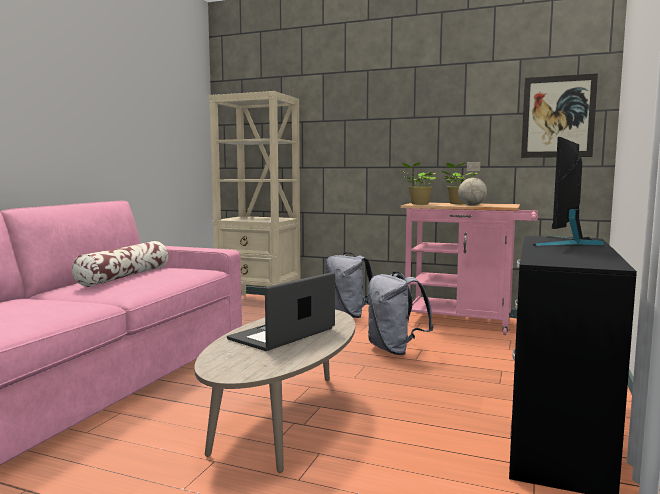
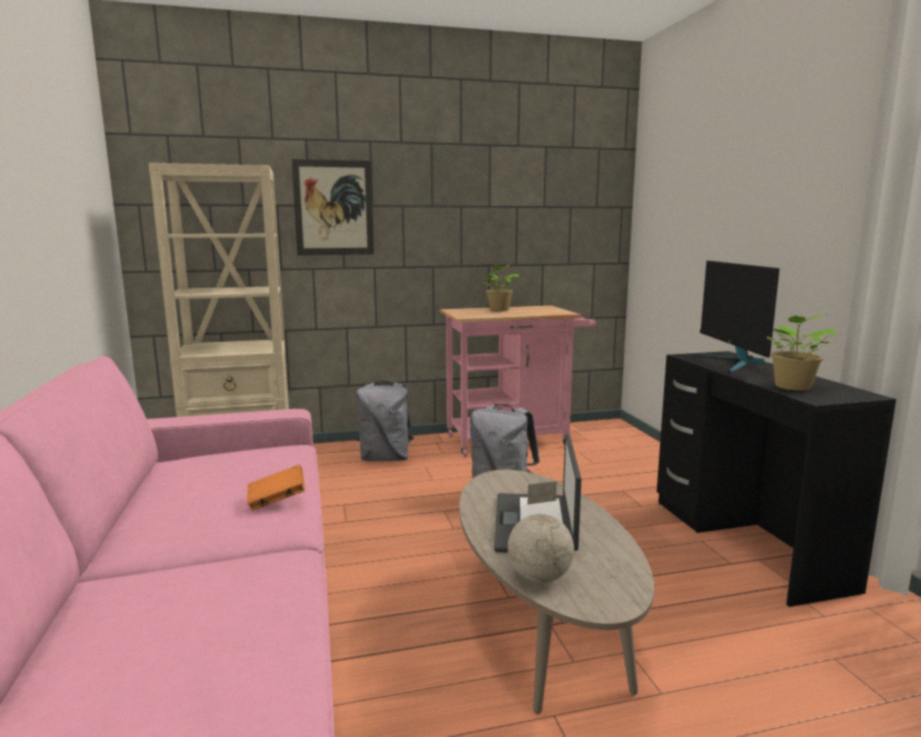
camera: 35 degrees left, 5 degrees up
(125, 276) = (199, 489): pillow -> none
(141, 285) = (277, 501): none -> orange book
(418, 204) = (465, 314): potted plant -> potted plant (792, 387)
(471, 205) = (528, 313): globe -> globe (538, 577)
(558, 117) = (582, 212): picture -> picture (333, 208)

